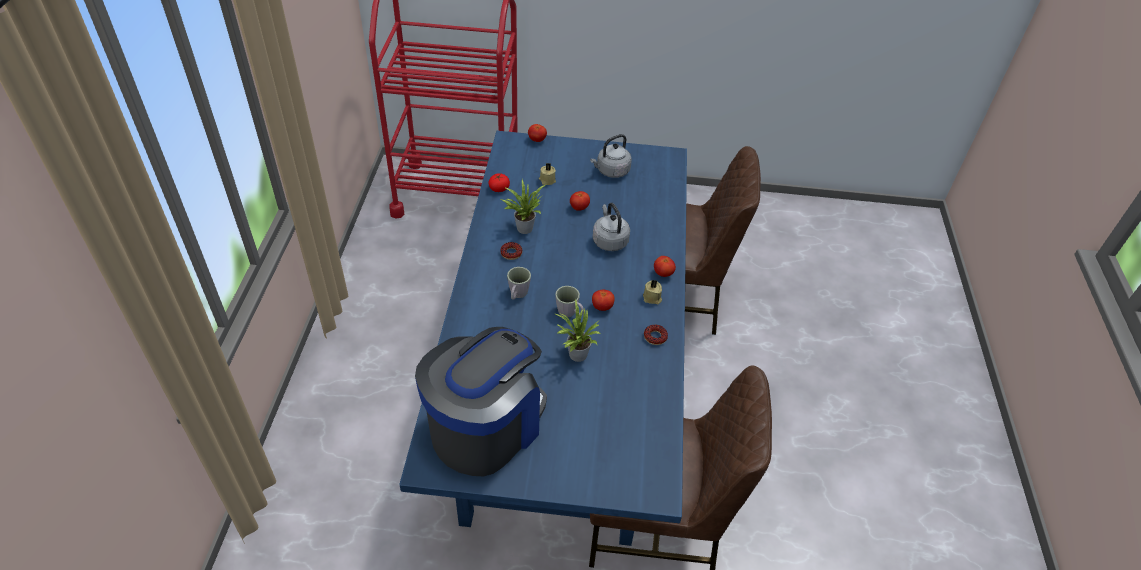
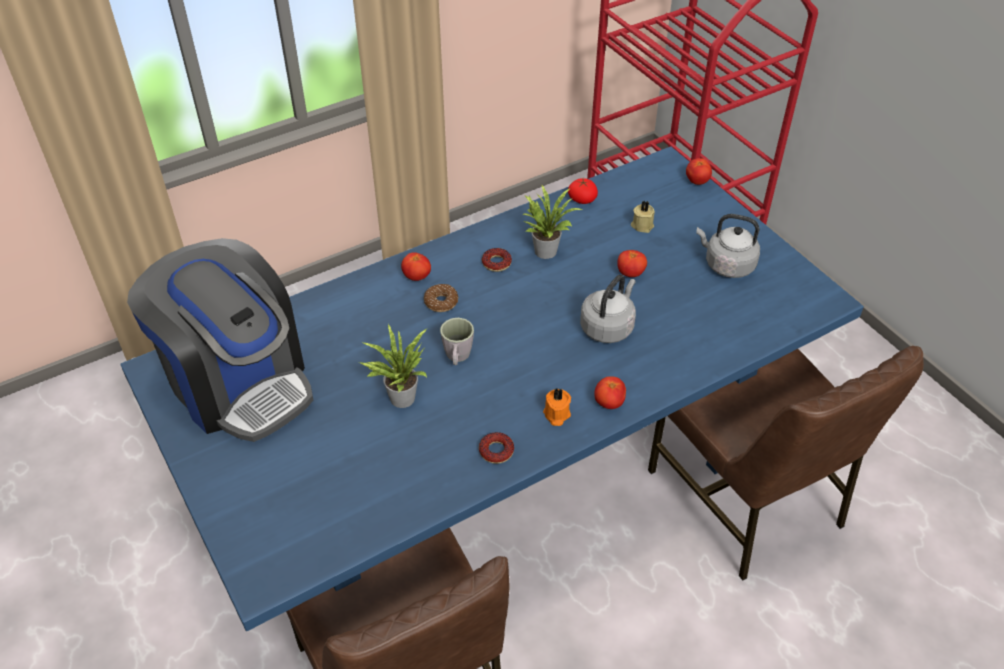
camera: 55 degrees right, 0 degrees up
(486, 426) = (238, 382): coffee machine -> coffee machine turned 45 degrees clockwise
(517, 295) = (441, 302): grey mug -> donut
(602, 307) = (495, 379): tomato -> tomato (417, 277)
(652, 298) = (556, 415): beige candle -> orange candle

